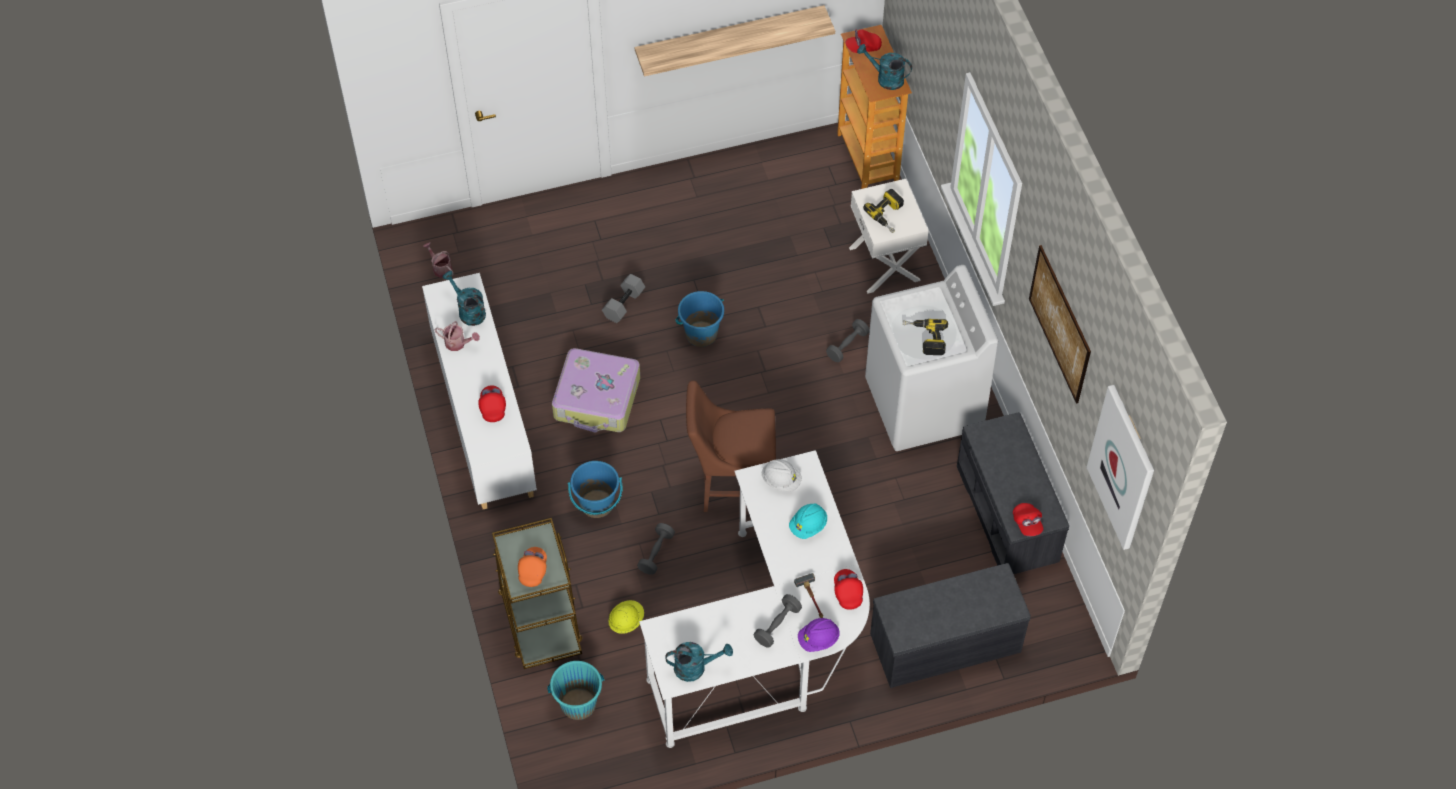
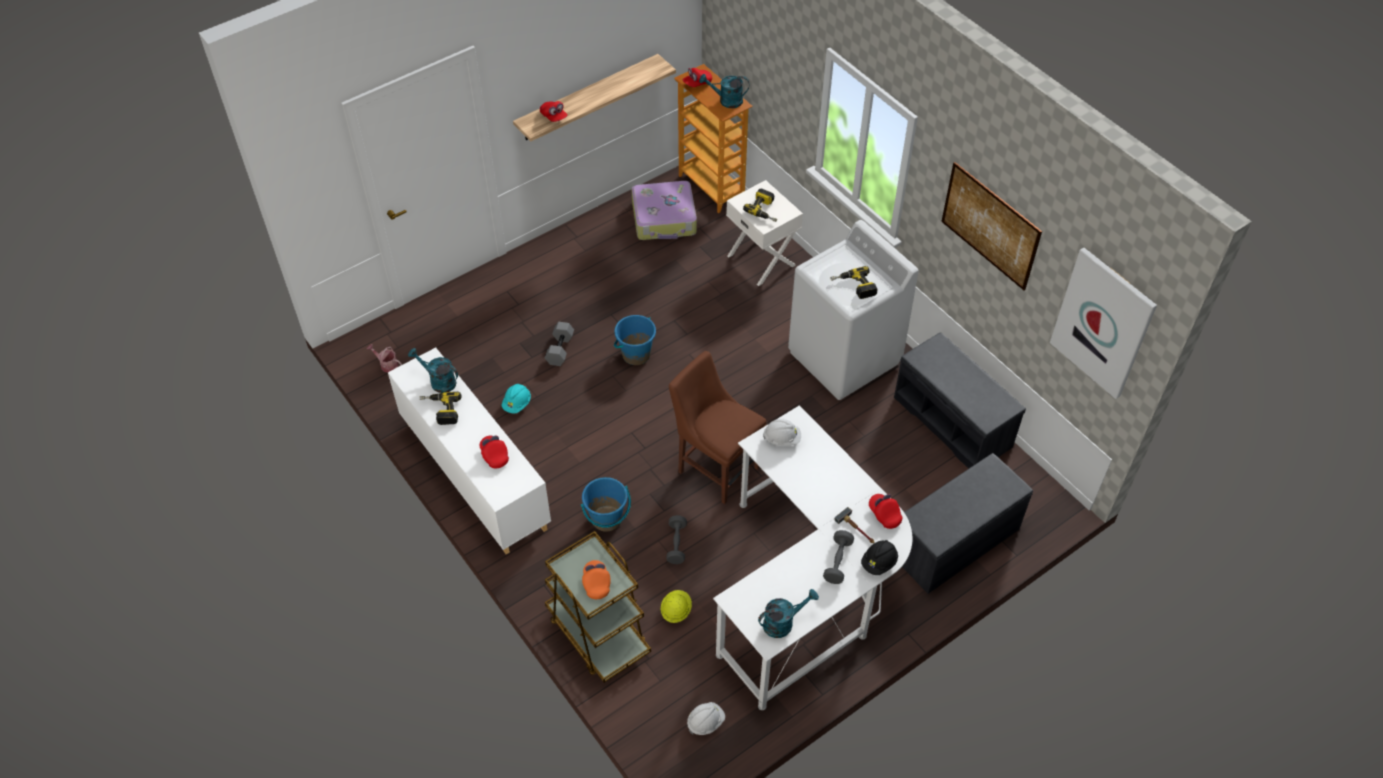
camera: 20 degrees left, 5 degrees down
(458, 343) = (440, 411): watering can -> power drill
(578, 703) = (664, 698): turquoise bucket -> none
(597, 399) = (569, 431): suitcase -> suitcase (664, 219)
(608, 740) = (705, 722): none -> white hard hat
(731, 484) = (715, 467): brown chair -> brown chair turned 60 degrees clockwise
(808, 526) = (823, 469): turquoise hard hat -> turquoise hard hat (517, 404)
(818, 639) = (879, 562): purple hard hat -> black hard hat
(847, 345) = (761, 330): grey dumbbell -> none
(1027, 523) = (992, 416): red cap -> red cap (554, 117)

